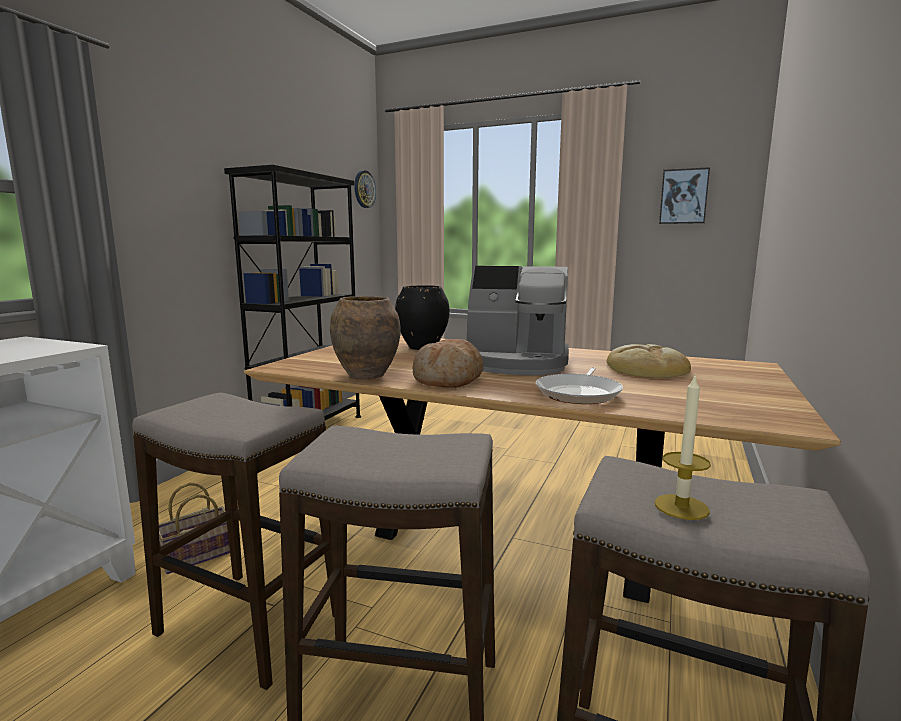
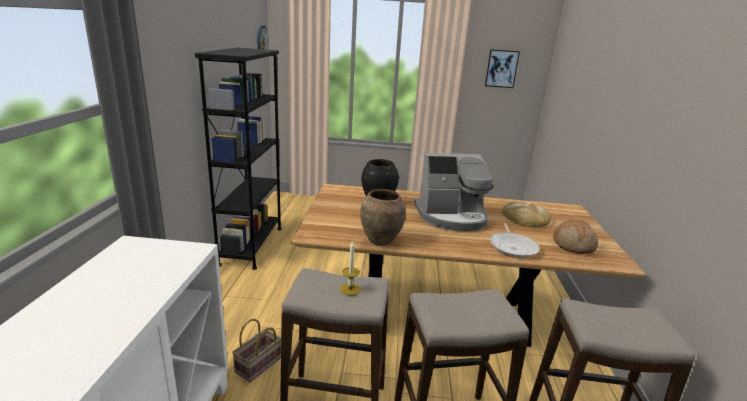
camera: 20 degrees left, 10 degrees up
(448, 380) = (433, 240): bread -> bread (573, 245)
(681, 507) = (618, 330): candle -> candle (350, 289)

